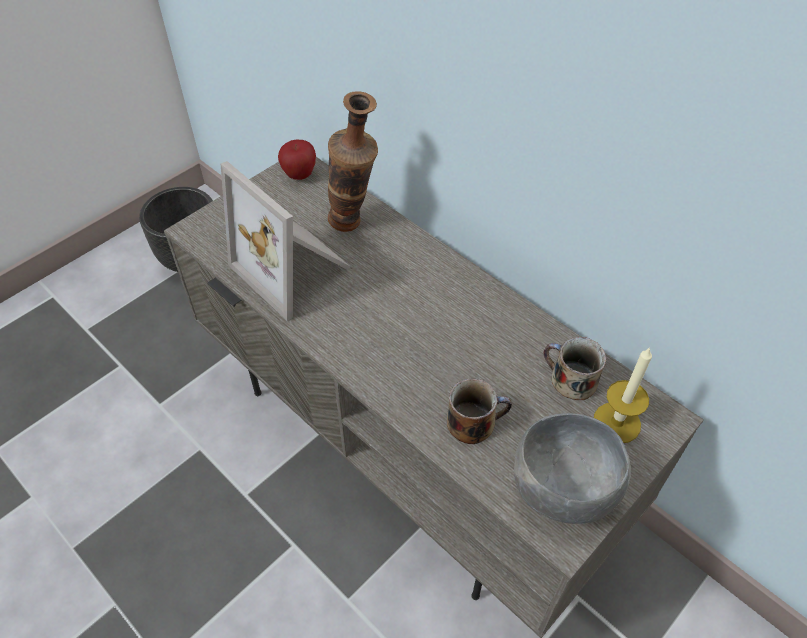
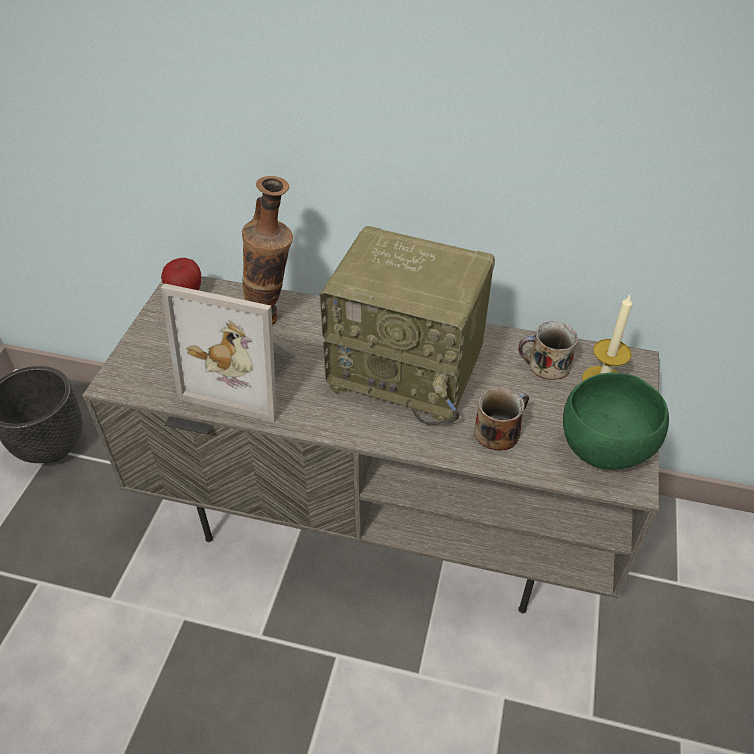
camera: 30 degrees left, 5 degrees down
(436, 325) = (409, 369): none -> radio
(563, 492) = (605, 450): grey bowl -> green bowl

